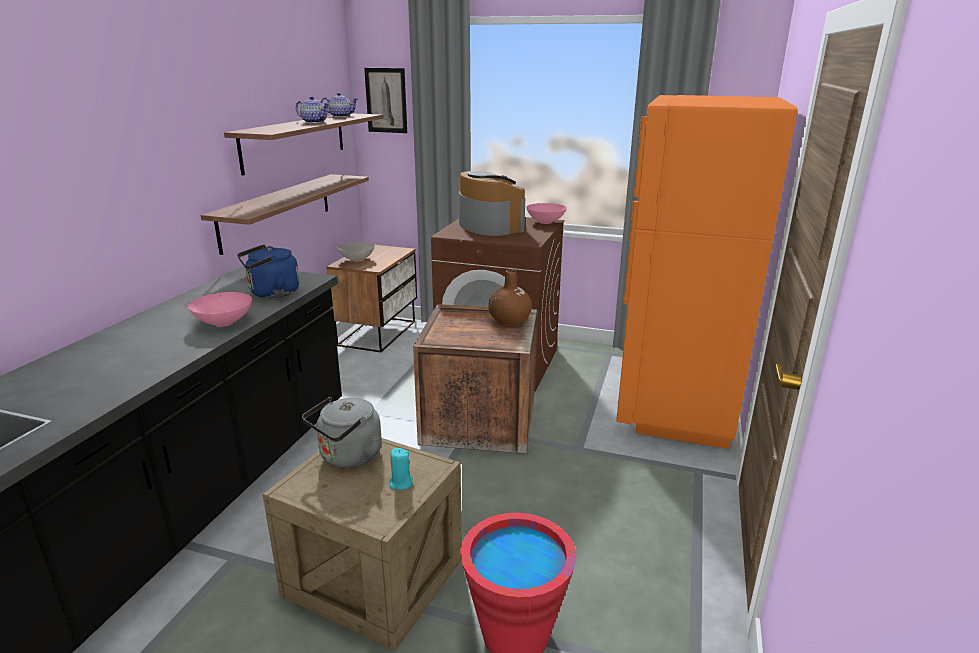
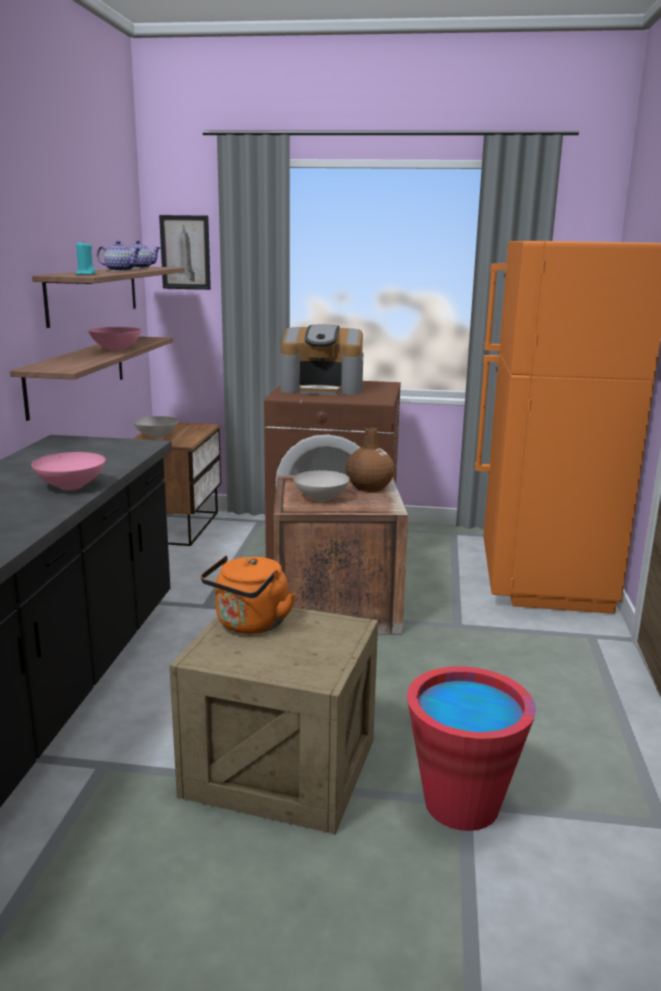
camera: 10 degrees left, 5 degrees down
(271, 293) = (106, 458): blue kettle -> none
(348, 457) = (249, 624): grey kettle -> orange kettle
(400, 483) = (323, 643): turquoise candle -> turquoise candle (85, 274)
(461, 331) = (320, 498): none -> white bowl
(489, 226) = (322, 389): coffee machine -> coffee machine turned 135 degrees clockwise
(545, 222) = (381, 384): pink bowl -> pink bowl (115, 349)

